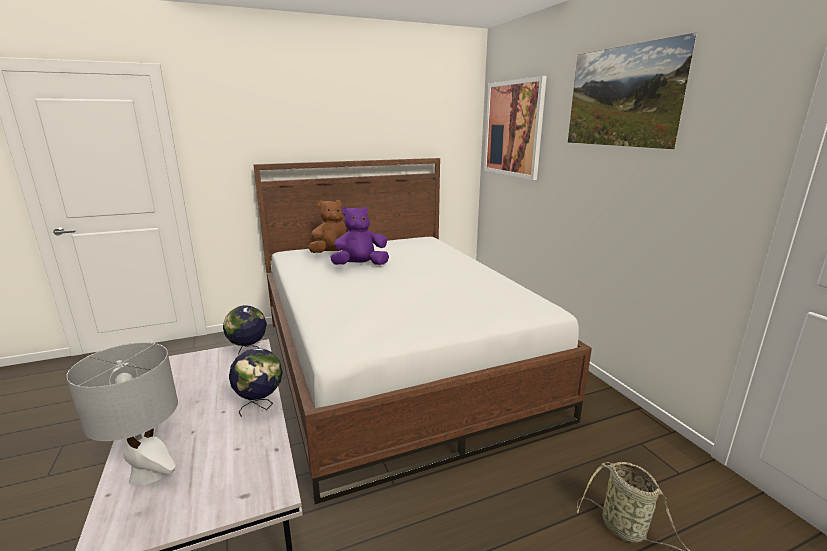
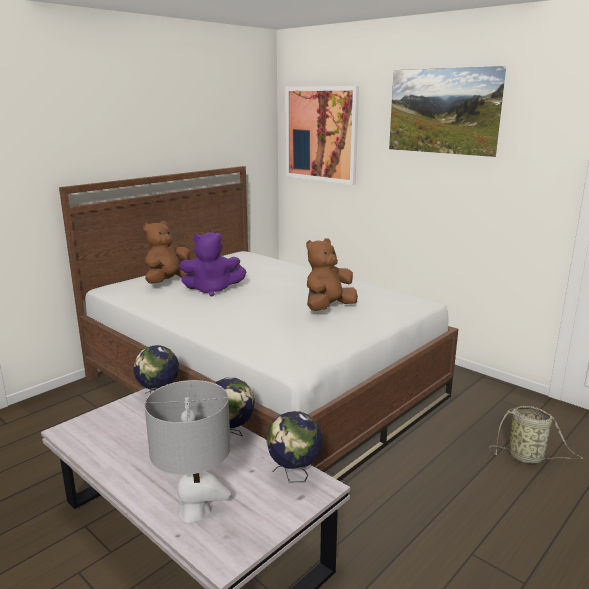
camera: 25 degrees left, 0 degrees up
(264, 469) = (294, 476): none -> globe
(360, 265) = (212, 290): purple plush toy -> purple plush toy turned 135 degrees counterclockwise
(440, 299) = (328, 308): none -> brown plush toy

